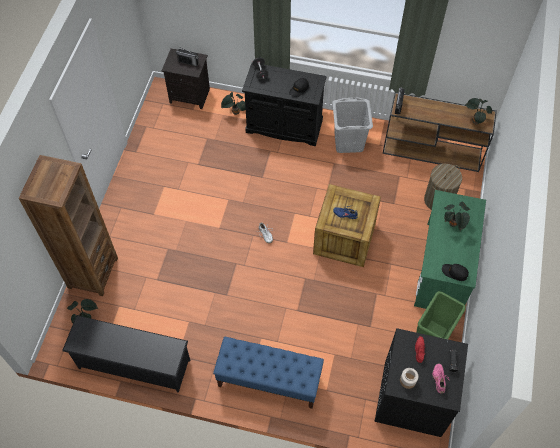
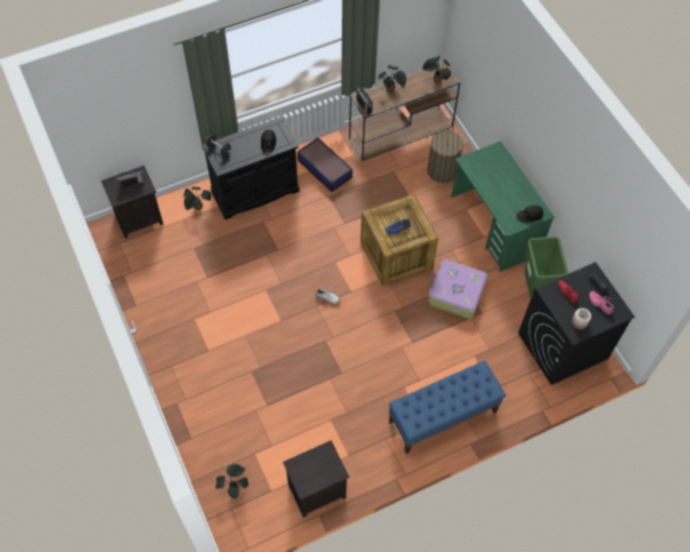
camera: 40 degrees left, 0 degrees up
(93, 272) = (201, 443): brown bookcase -> none
(133, 364) = (316, 492): black shoe rack -> black nightstand
(348, 142) = (325, 169): grey laundry basket -> storage box
(363, 298) = (455, 293): none -> suitcase
(453, 224) = (494, 177): potted plant -> potted plant (391, 90)

